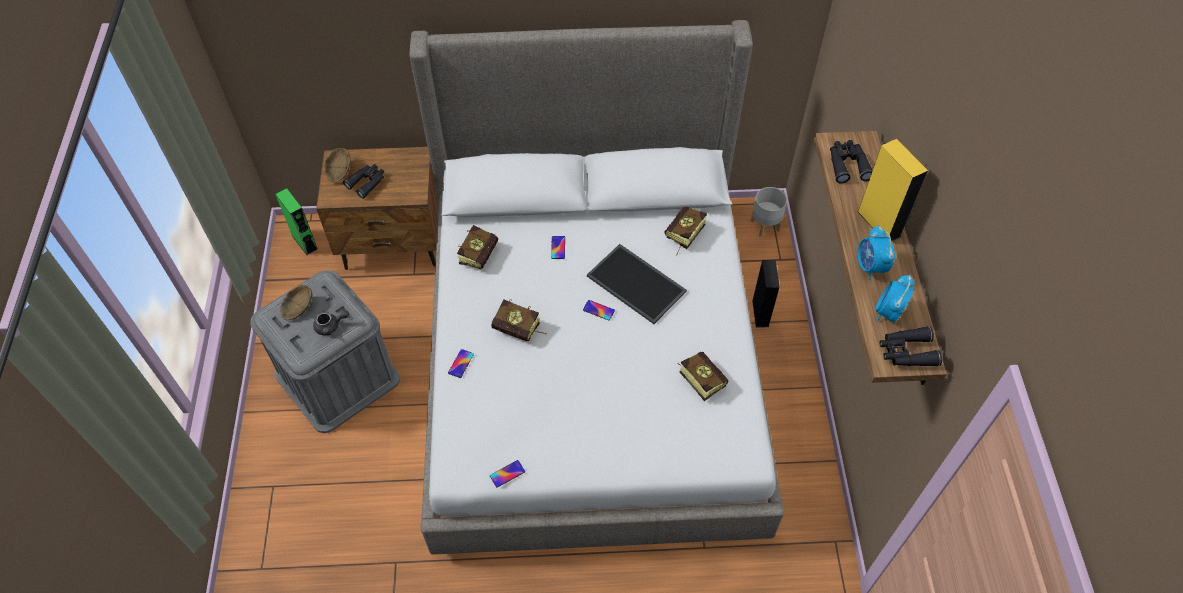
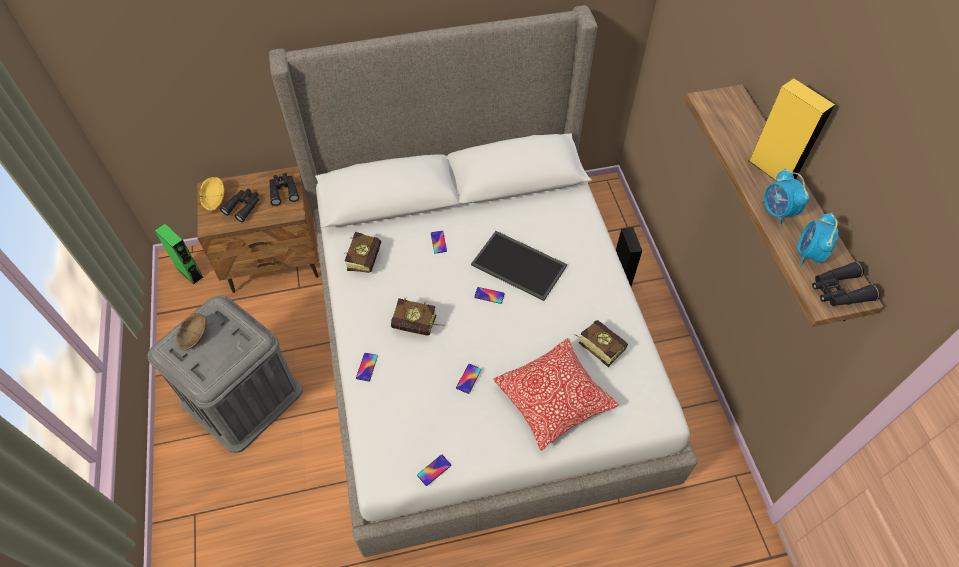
camera: 10 degrees left, 0 degrees up
(331, 326) = (230, 349): grey teapot -> none
(338, 171) = (214, 200): brown bowl -> yellow bowl
(559, 390) = (468, 378): none -> phone
(641, 424) = (553, 399): none -> pillow
(682, 237) = (551, 216): book -> none
(765, 225) = (607, 199): grey planter -> none
(847, 165) = (725, 119): black binoculars -> black binoculars (283, 191)

